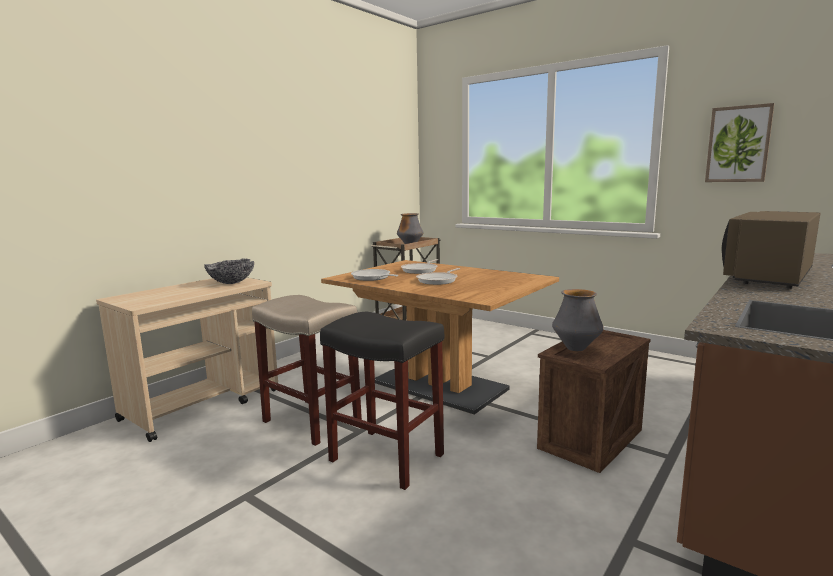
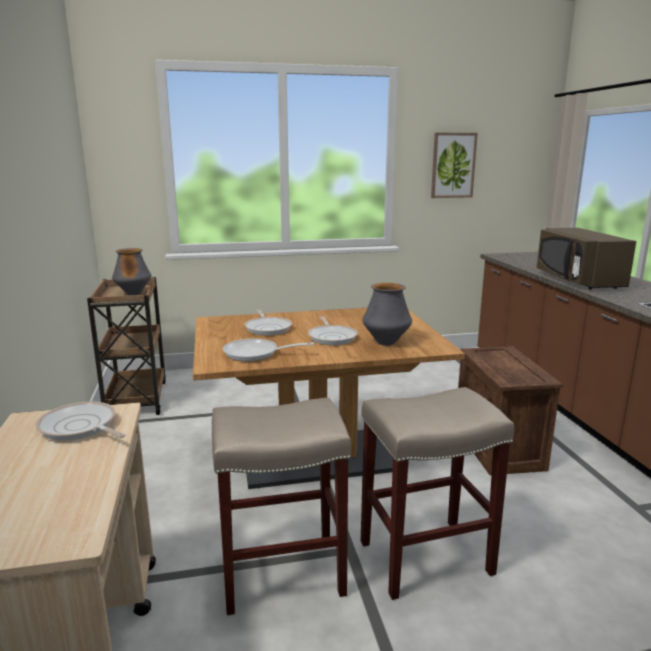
camera: 50 degrees left, 5 degrees up
(231, 283) = (80, 427): bowl -> frying pan
(385, 457) = (424, 558): black stool -> beige stool
(576, 348) = (505, 372): vase -> vase (386, 343)

